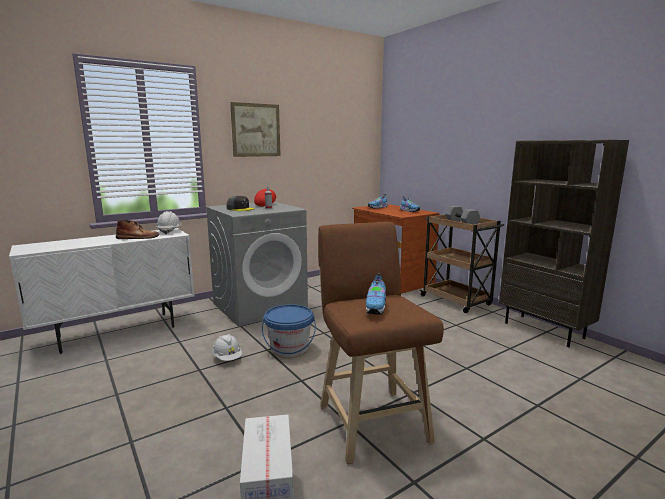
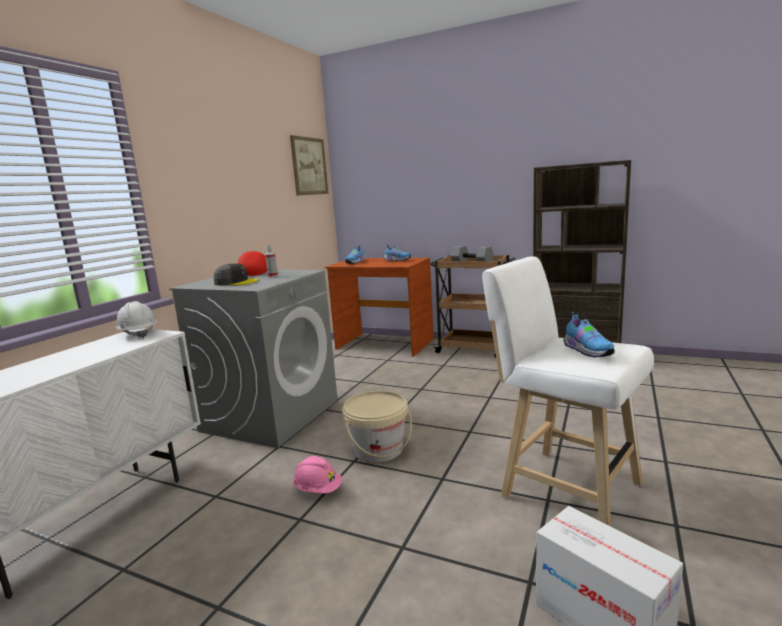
camera: 30 degrees left, 0 degrees up
(138, 237) = (105, 351): brown boot -> none
(227, 358) = (318, 489): white hard hat -> pink hard hat
(256, 130) = (207, 171): picture -> picture (309, 166)
(289, 348) = (378, 449): blue bucket -> beige bucket
(371, 419) = (563, 487): brown stool -> white stool

